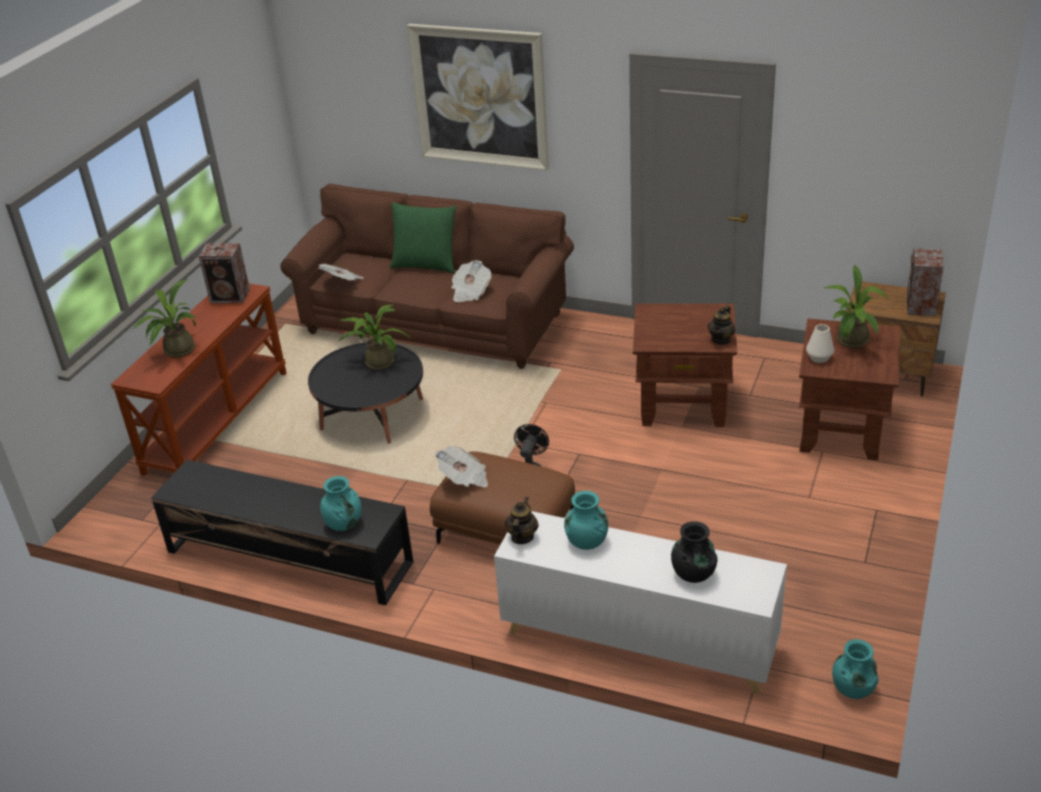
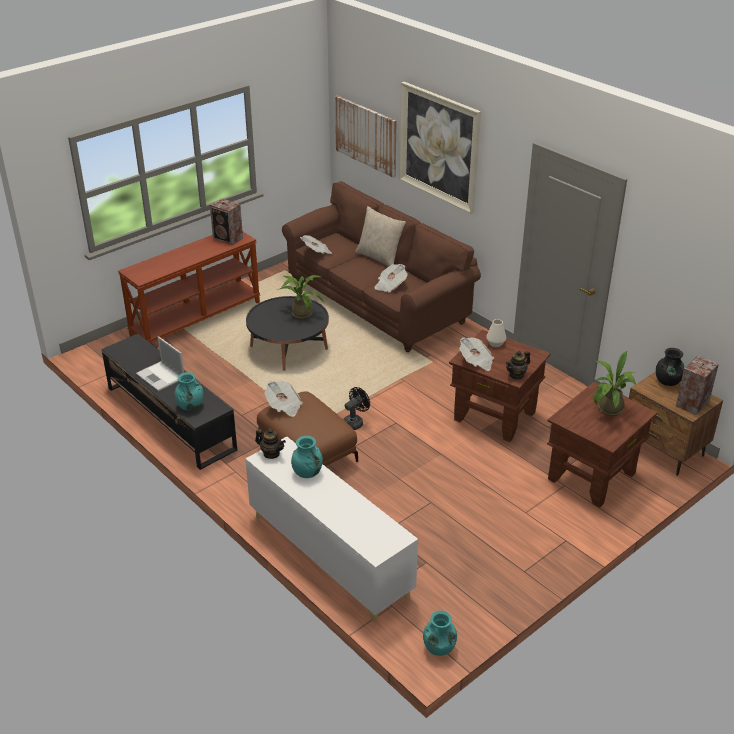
camera: 25 degrees right, 0 degrees up
(175, 351) = (168, 263): potted plant -> none
(270, 502) = (161, 376): none -> laptop
(354, 113) = (366, 135): none -> picture
(426, 265) = (379, 257): green pillow -> beige pillow
(522, 537) = (271, 454): teapot -> teapot turned 75 degrees clockwise
(664, 341) = (476, 362): none -> newspaper
(693, 574) = (353, 519): black vase -> black vase (667, 381)
(819, 358) = (573, 412): white vase -> white vase (495, 343)

